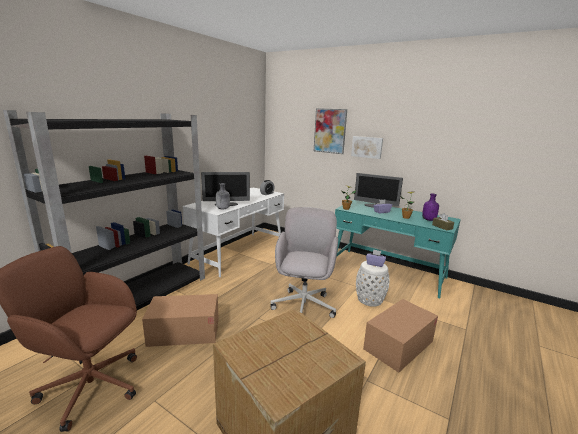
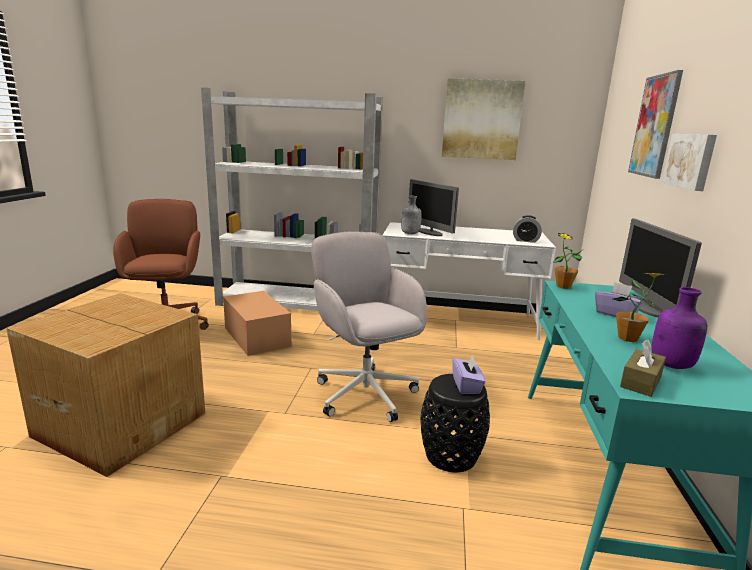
camera: 65 degrees right, 0 degrees up
(138, 298) = (297, 303): black bookcase -> white bookcase
(221, 126) = (481, 119): none -> picture
(304, 306) = (365, 394): grey office chair -> grey office chair turned 105 degrees counterclockwise
(369, 300) = (450, 456): white stool -> black stool
(398, 345) = (326, 505): cardboard box -> none

